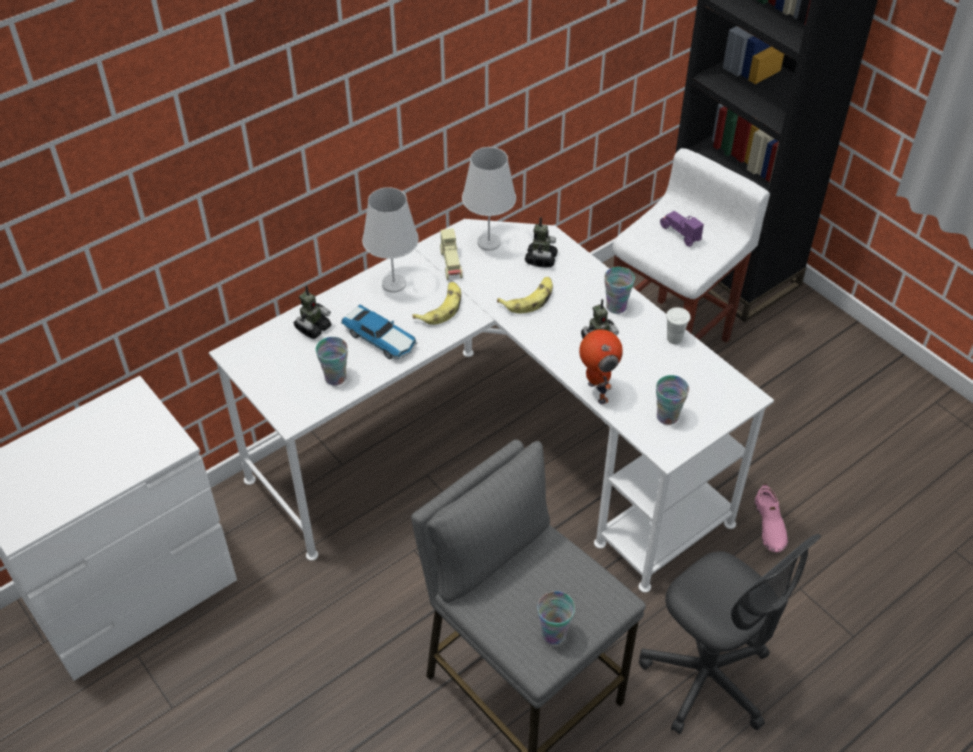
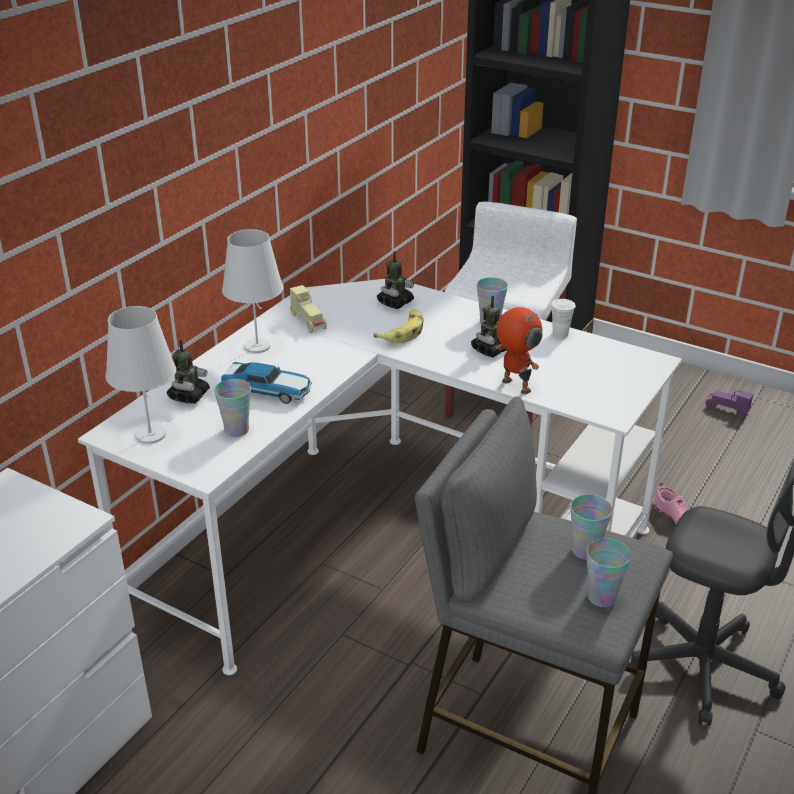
camera: 20 degrees left, 15 degrees down
(441, 308) = (318, 355): banana -> none
(488, 242) = (336, 300): white table lamp -> white table lamp (150, 435)
(541, 259) = (395, 302): toy robot -> toy robot turned 45 degrees clockwise
(667, 416) = (595, 390): cup -> cup (585, 551)
(679, 234) = (502, 275): purple toy car -> purple toy car (726, 409)

